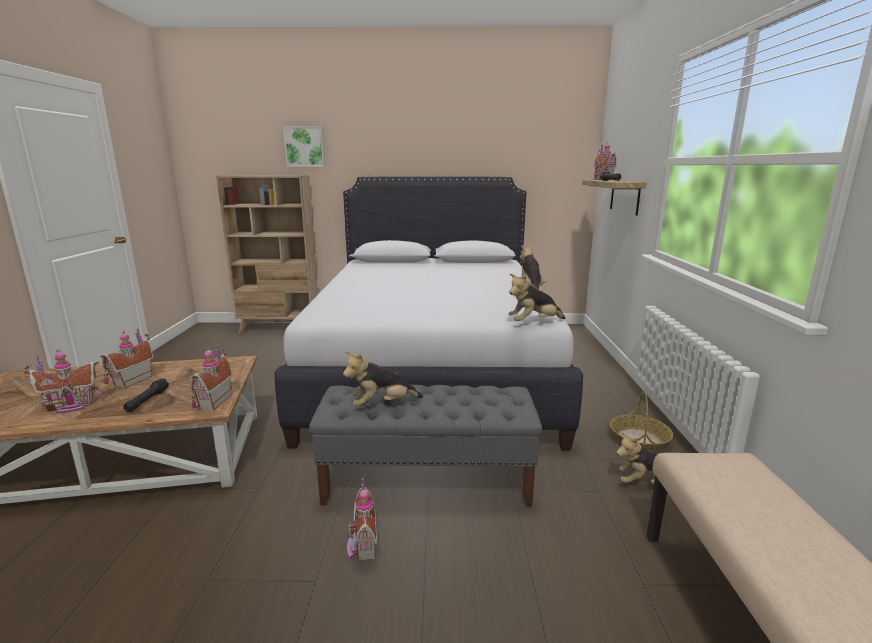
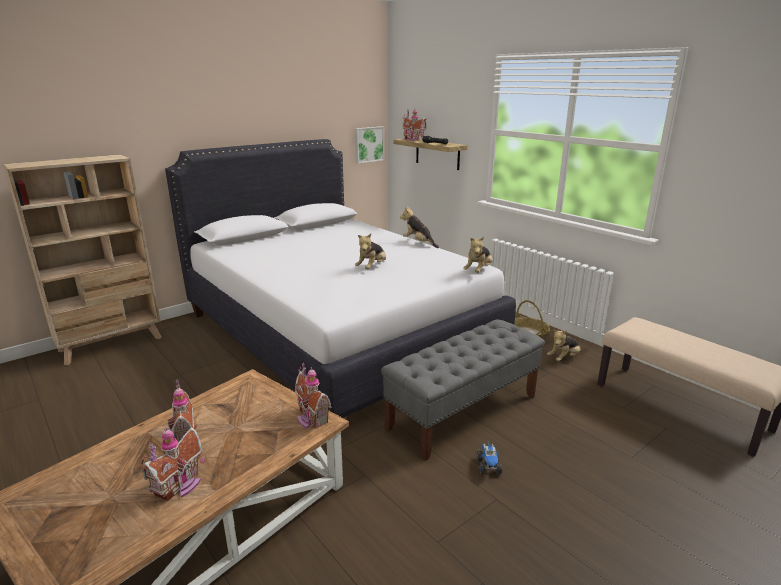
camera: 40 degrees left, 5 degrees up
(147, 400) = (248, 444): black flashlight -> none
(305, 146) = (106, 119): picture -> picture (368, 144)
(362, 546) = (489, 466): toy house -> toy truck
(382, 405) = (449, 363): plush toy -> plush toy (372, 267)

